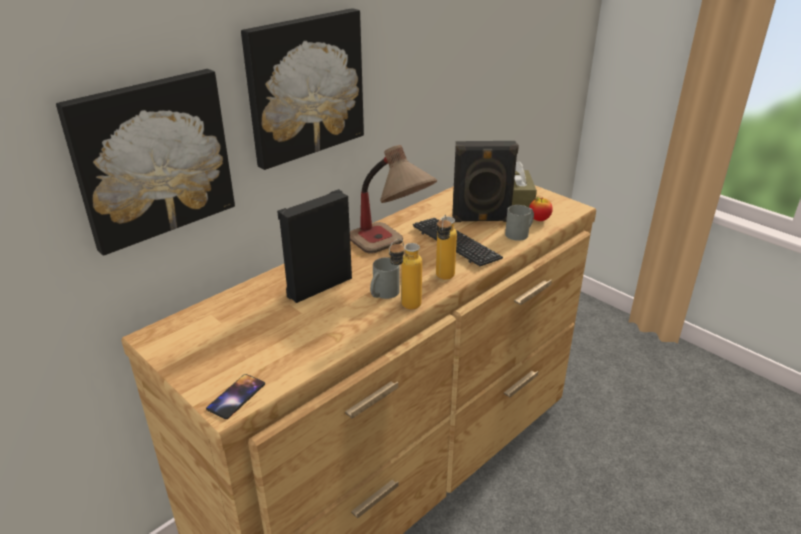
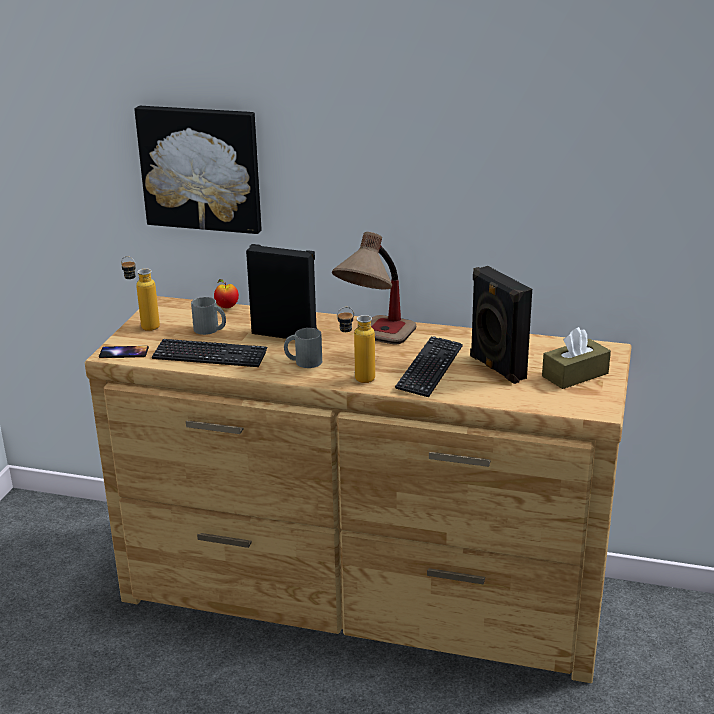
camera: 60 degrees right, 5 degrees down
(304, 86) = (350, 154): picture -> none
(312, 340) = (210, 355): none -> keyboard
(404, 307) = (292, 376): bottle -> bottle (143, 326)
(520, 233) = (495, 394): grey mug -> grey mug (210, 330)
(539, 219) = (540, 397): apple -> apple (227, 307)

